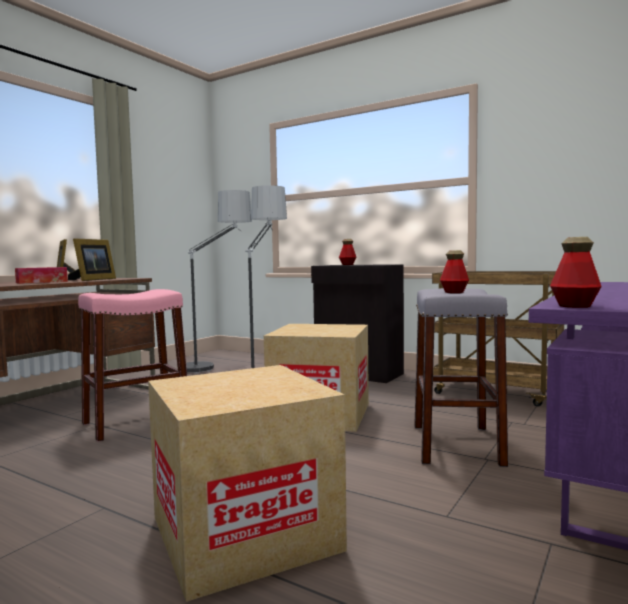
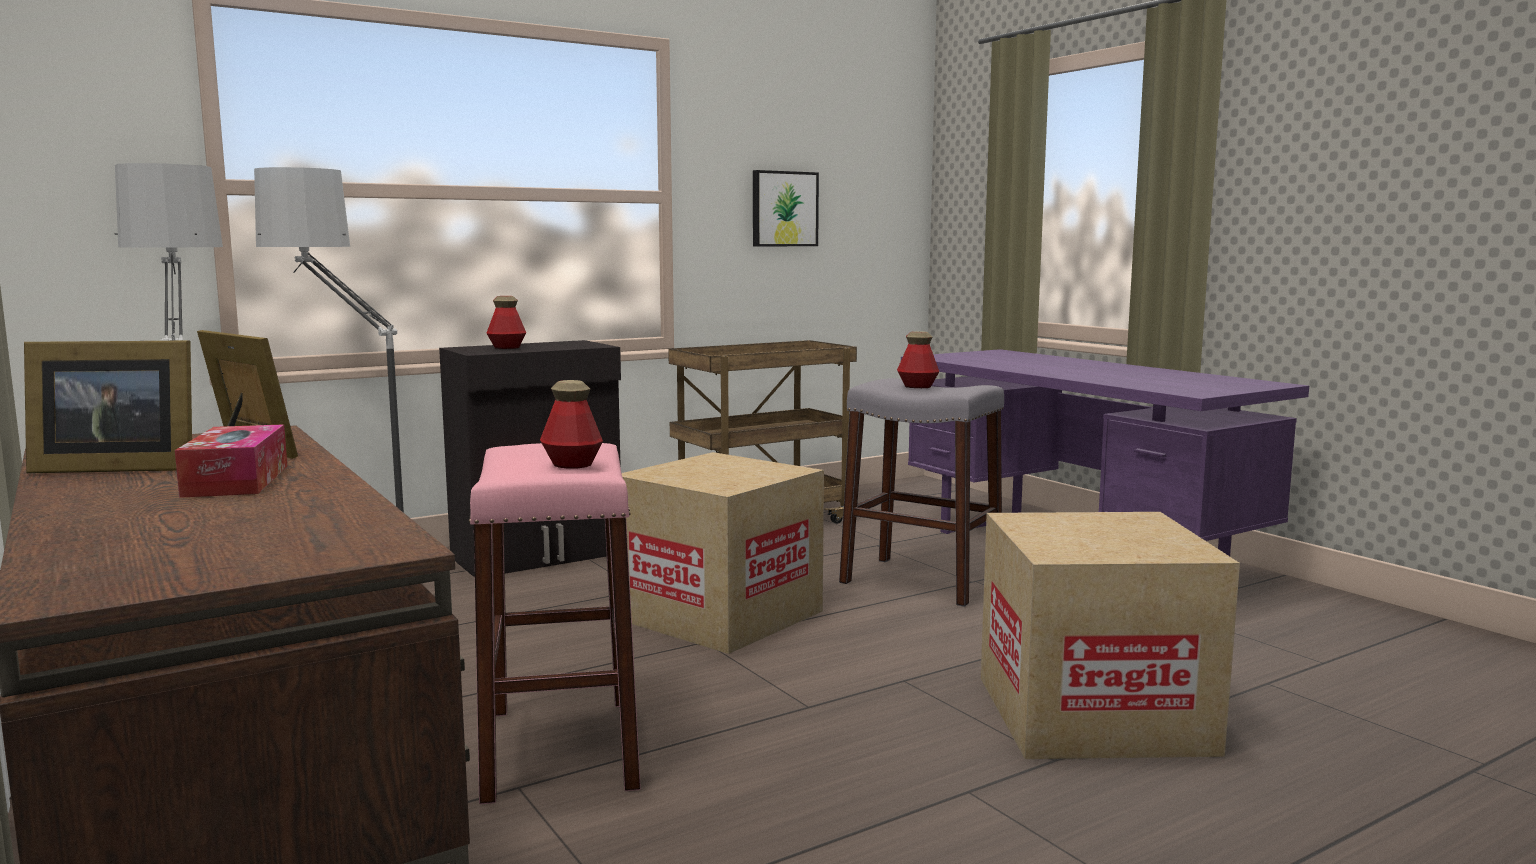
camera: 65 degrees left, 5 degrees up
(568, 177) = (783, 209): none -> picture
(574, 306) = (1197, 392): bottle -> bottle (572, 464)

